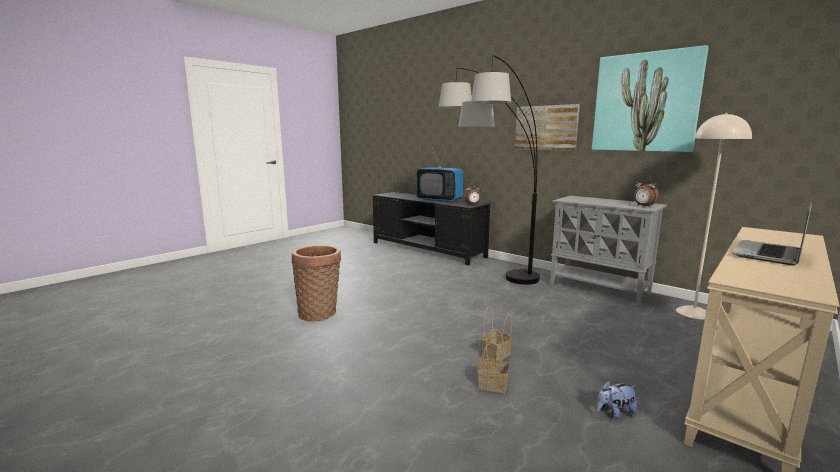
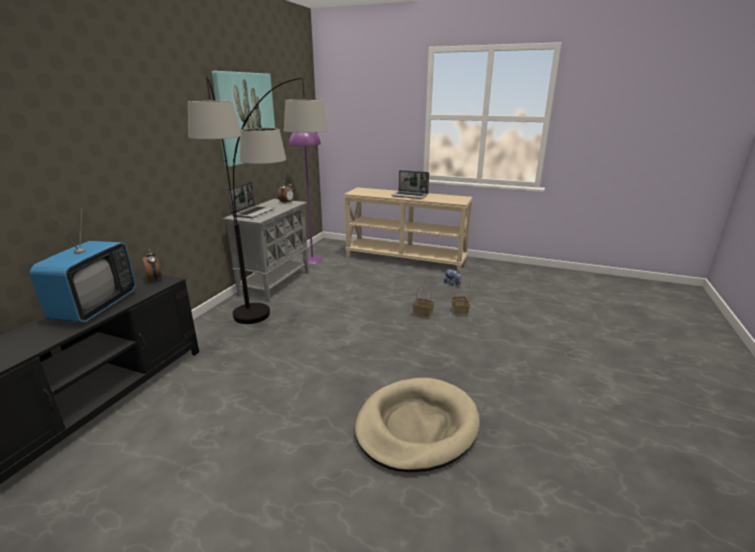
camera: 110 degrees left, 10 degrees up
(320, 313) = (416, 426): basket -> beige dog bed
(546, 127) = (180, 150): picture -> none
(591, 199) = (253, 212): none -> laptop
(694, 313) = (312, 260): beige floor lamp -> purple floor lamp

